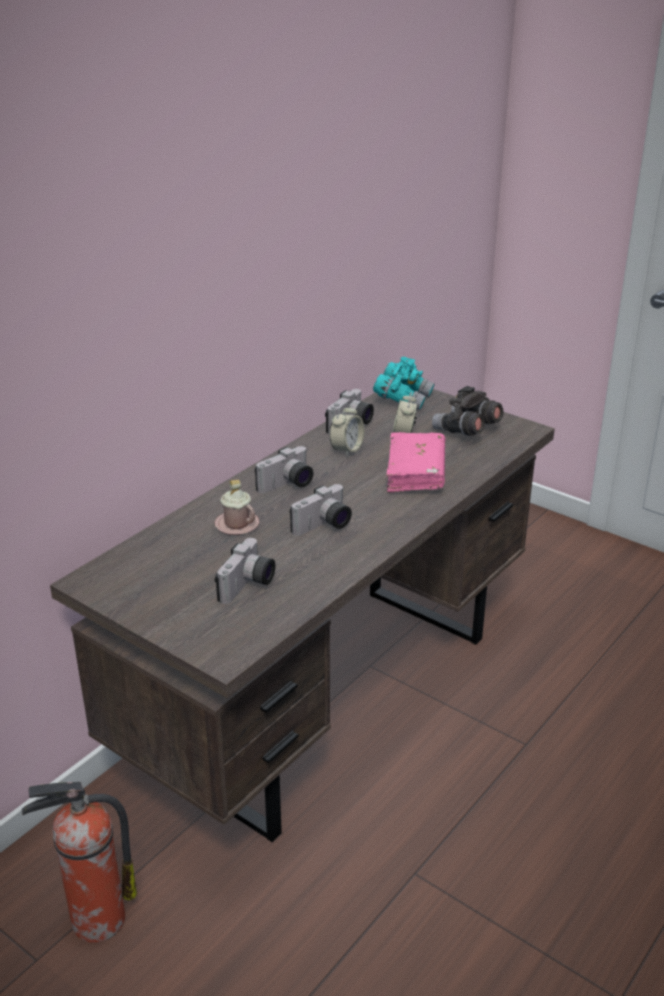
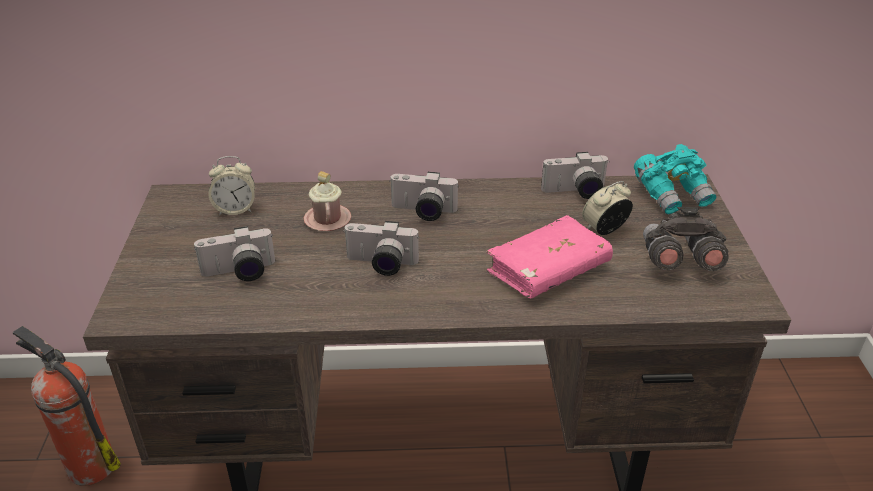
camera: 50 degrees right, 5 degrees up
(346, 449) = (528, 211): alarm clock -> alarm clock (235, 209)

